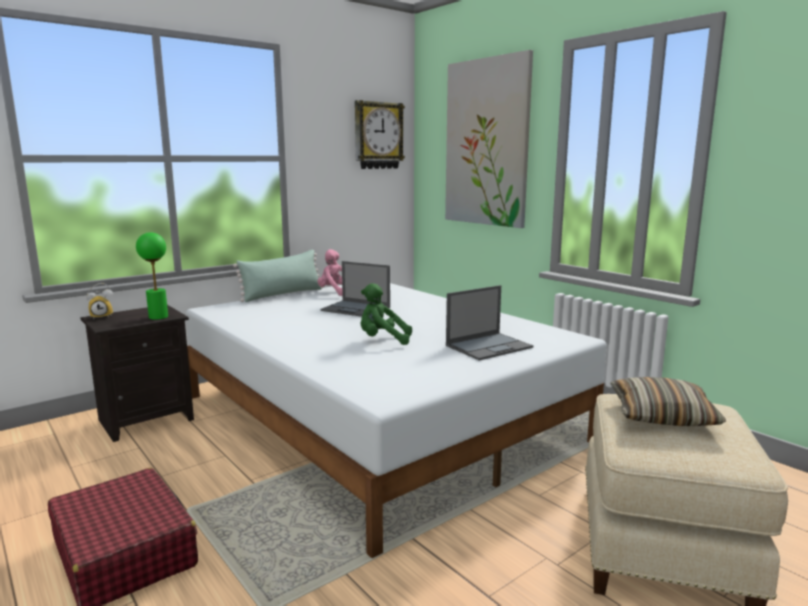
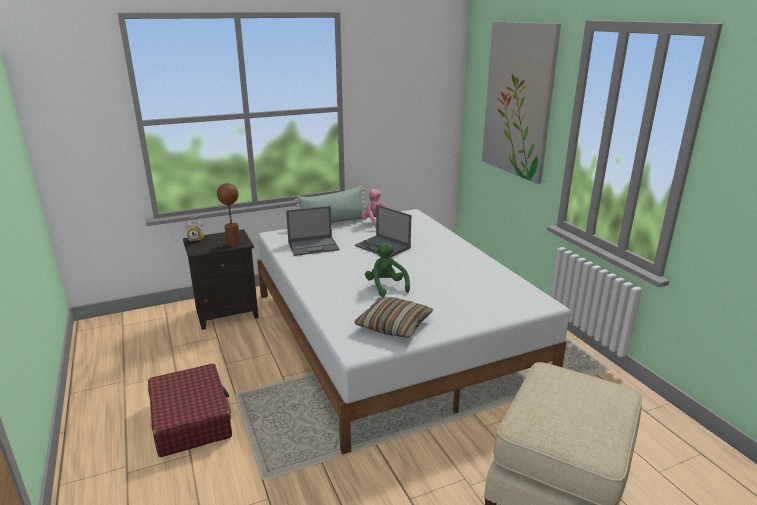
camera: 15 degrees right, 10 degrees up
(158, 317) = (233, 244): green table lamp -> brown table lamp
(378, 135) = (428, 82): wall clock -> none
(382, 340) = (386, 286): green plush toy -> green plush toy turned 45 degrees clockwise
(489, 346) = (466, 304): laptop -> laptop (314, 246)
(662, 415) = (567, 394): pillow -> pillow (394, 325)

